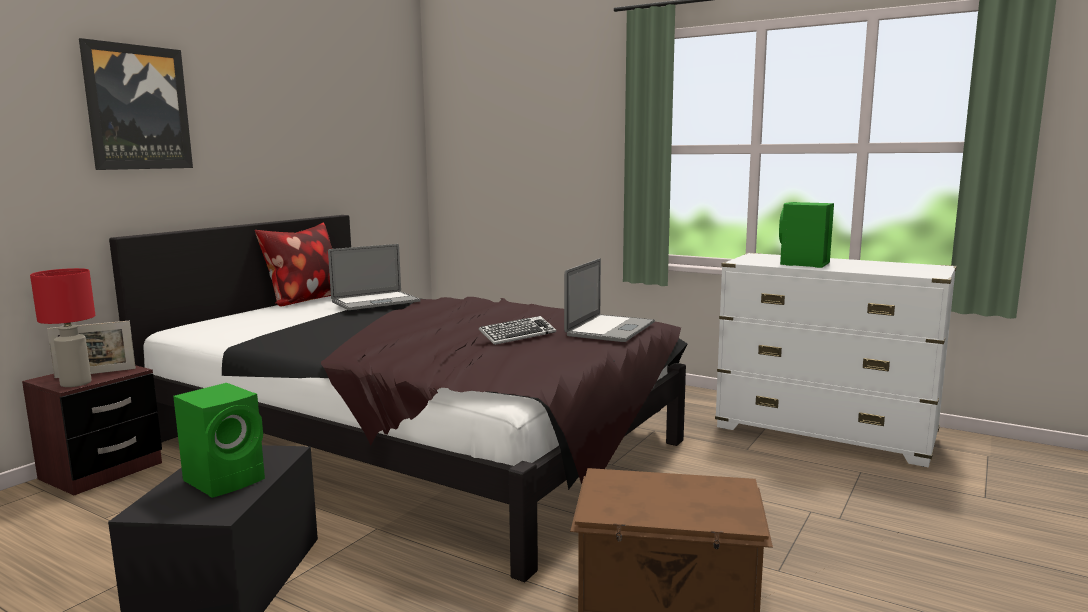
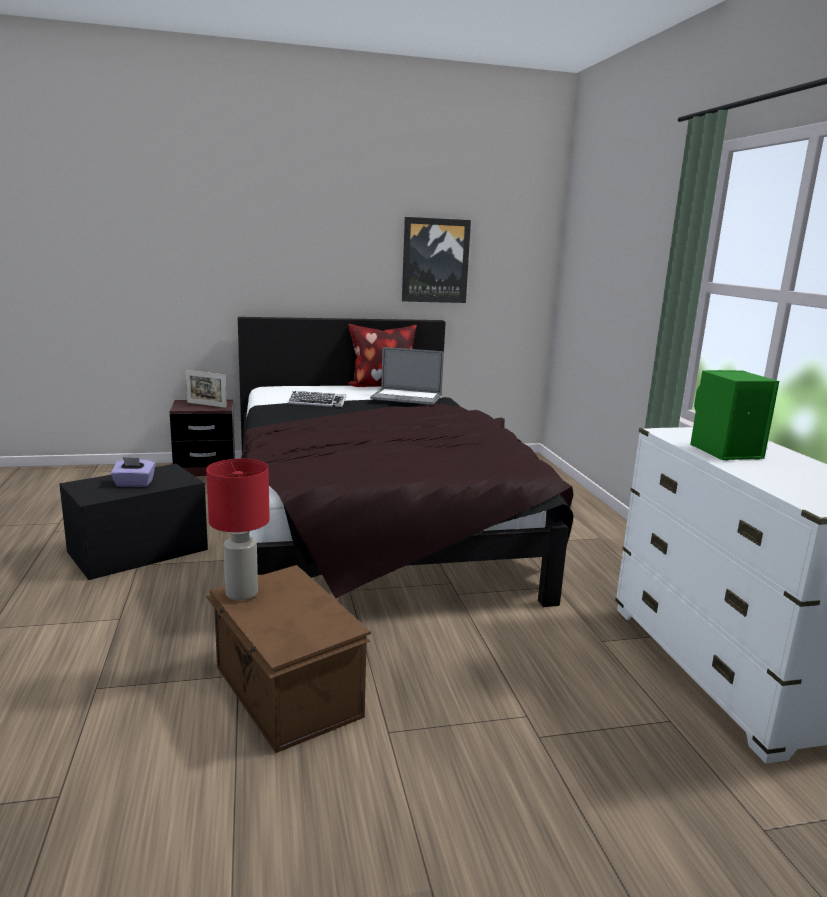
camera: 45 degrees right, 5 degrees up
(75, 383) = (185, 408): red table lamp -> red table lamp (241, 593)
(137, 107) = (269, 226): picture -> picture (435, 260)
(227, 479) = (134, 484): green speaker -> purple tissue box
(517, 335) = (398, 447): keyboard -> keyboard (317, 403)
(610, 329) = (482, 465): laptop -> none

